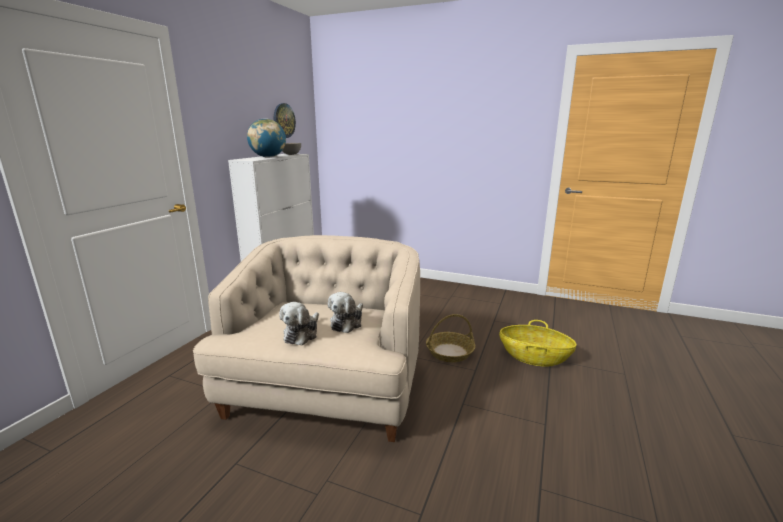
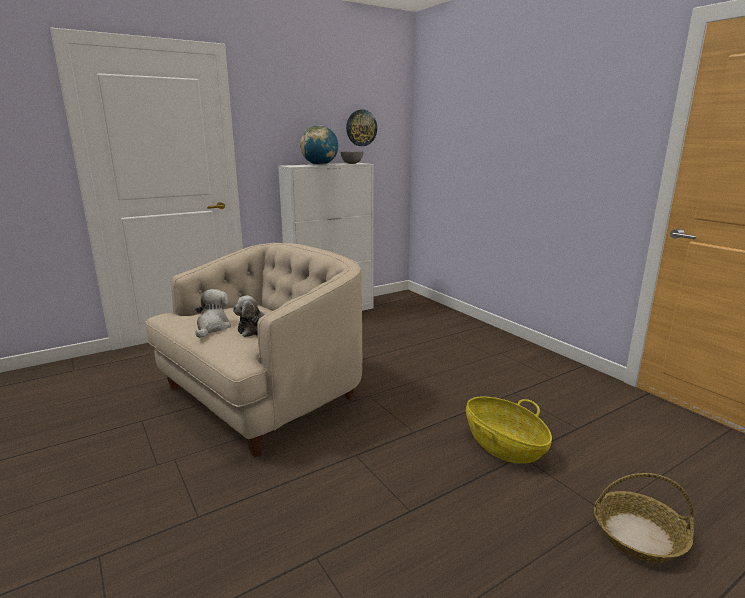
camera: 35 degrees right, 0 degrees up
(302, 334) = (212, 327): plush toy -> plush toy turned 135 degrees clockwise
(449, 352) = (412, 406): basket -> basket (637, 536)

